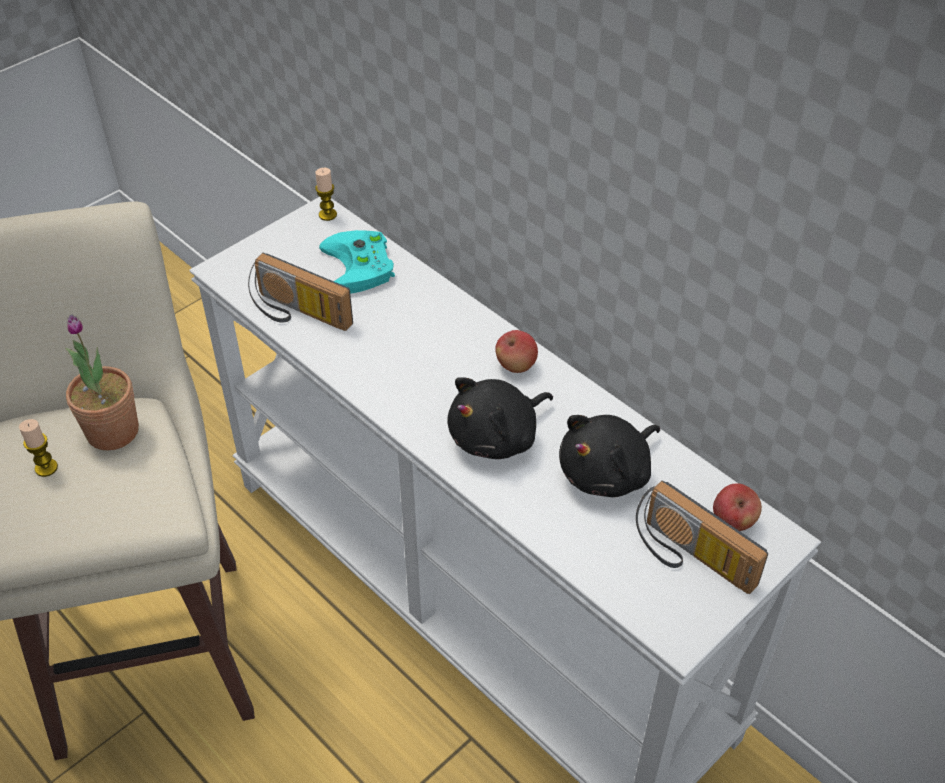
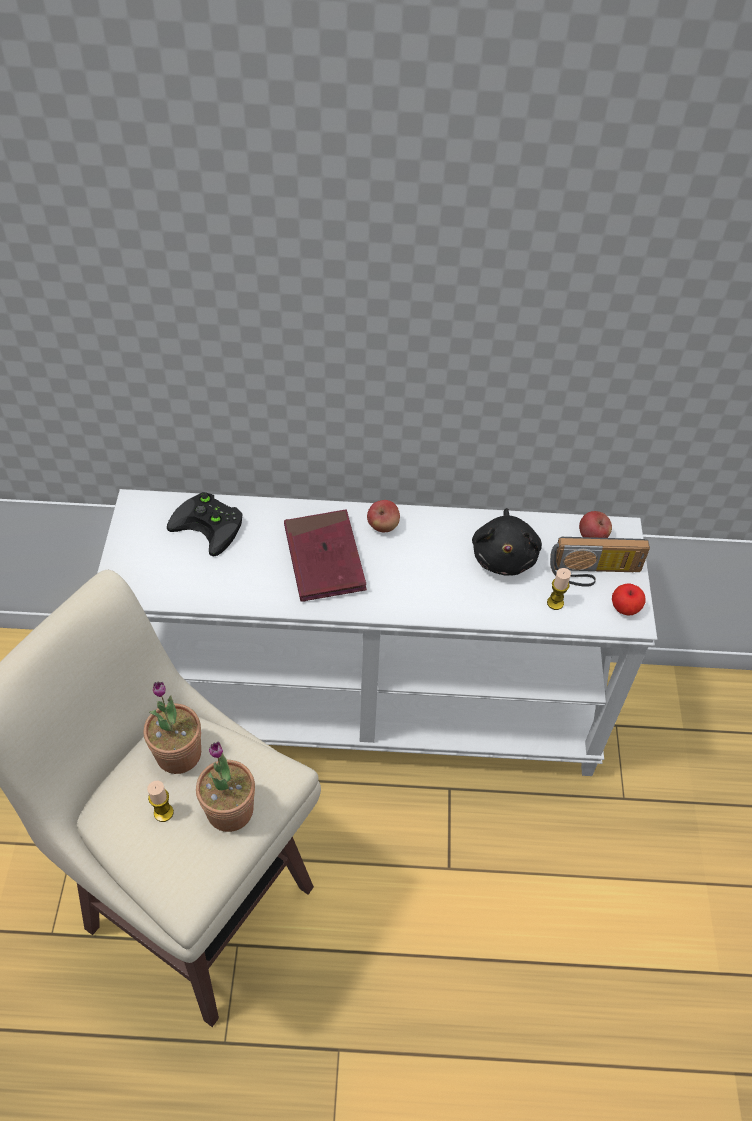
camera: 45 degrees left, 5 degrees up
(93, 506) = (230, 810): none -> potted plant
(297, 314) = (207, 586): radio -> none
(327, 215) = (142, 503): candle -> candle (555, 603)
(361, 267) = (211, 525): turquoise game controller -> black game controller
(425, 358) = (324, 558): none -> red book
(497, 437) = (423, 578): black plush toy -> none
(683, 617) = (625, 608): none -> apple

